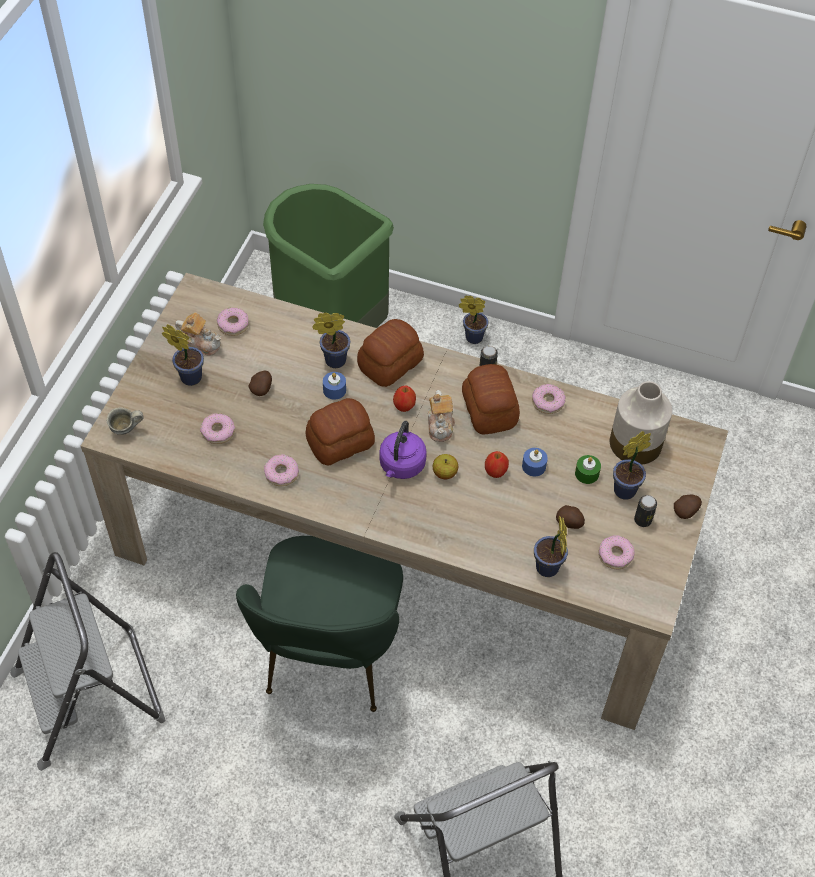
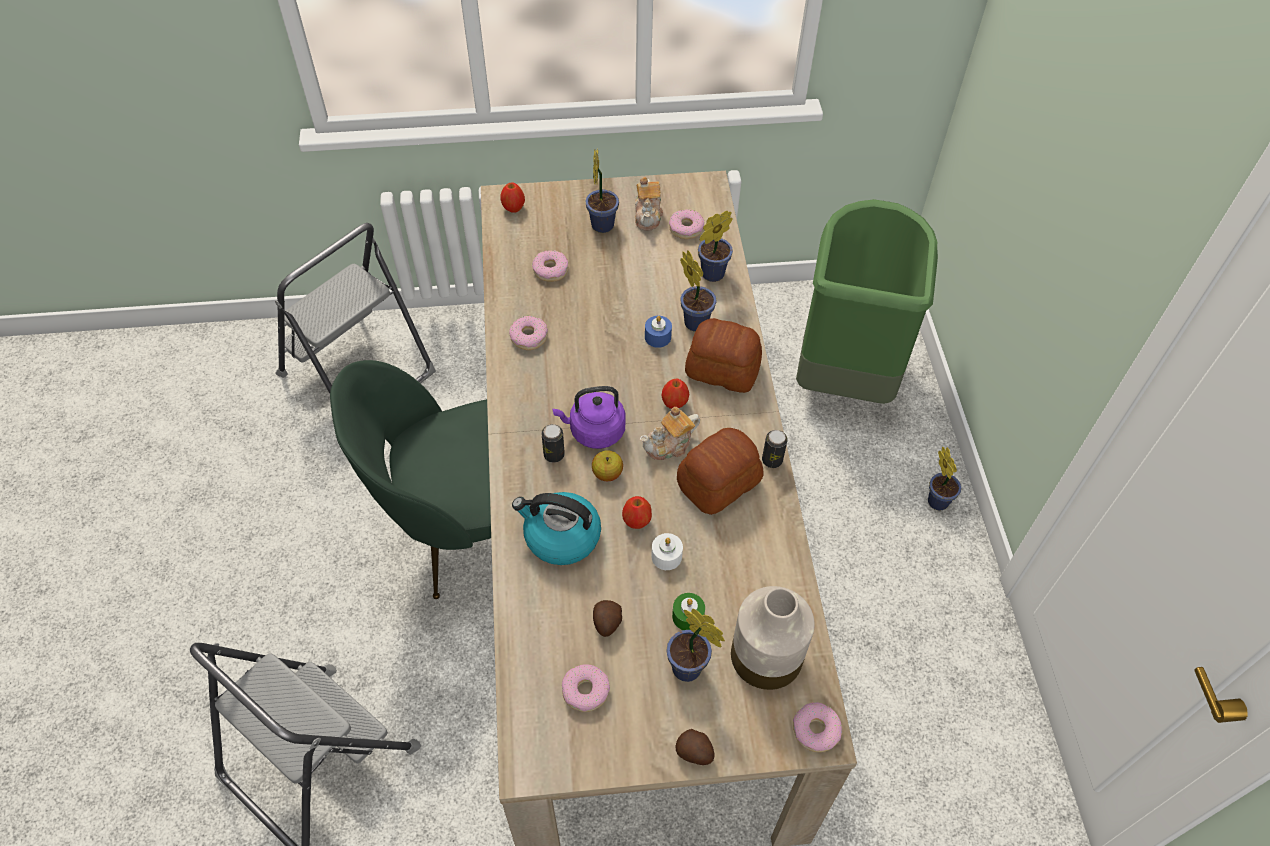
camera: 65 degrees right, 0 degrees up
(126, 431) = (513, 207): grey mug -> apple
(262, 388) = (622, 281): potato -> none
(341, 443) = (594, 369): bread -> none
(484, 523) = (561, 537): none -> kettle
(534, 466) = (666, 556): blue candle -> white candle
(547, 570) = (528, 624): potted plant -> potted plant (710, 275)
(548, 402) = (767, 537): donut -> donut (816, 730)
(642, 520) = (653, 704): can -> can (554, 454)

